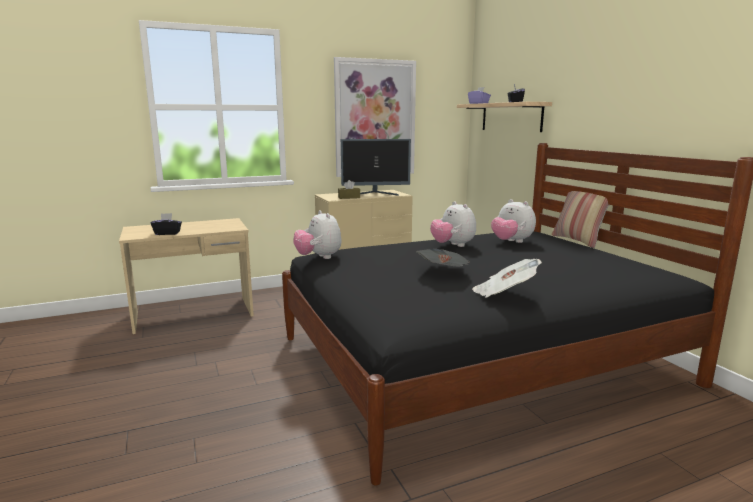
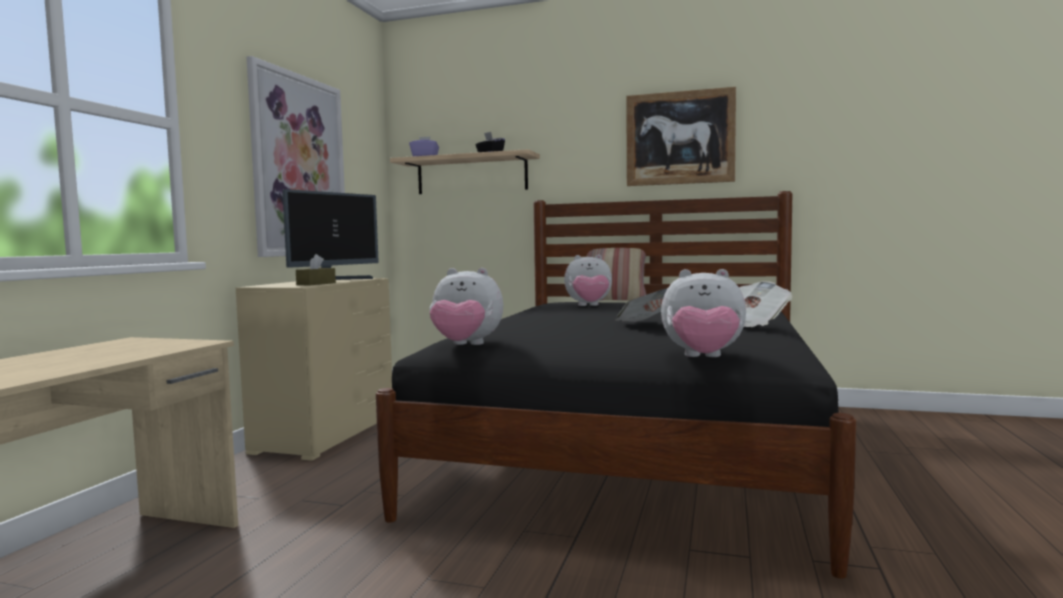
camera: 50 degrees left, 10 degrees down
(167, 233) = (63, 368): black tissue box -> none
(452, 245) = (558, 314): plush toy -> plush toy (703, 358)
(659, 90) = (680, 138): none -> picture

